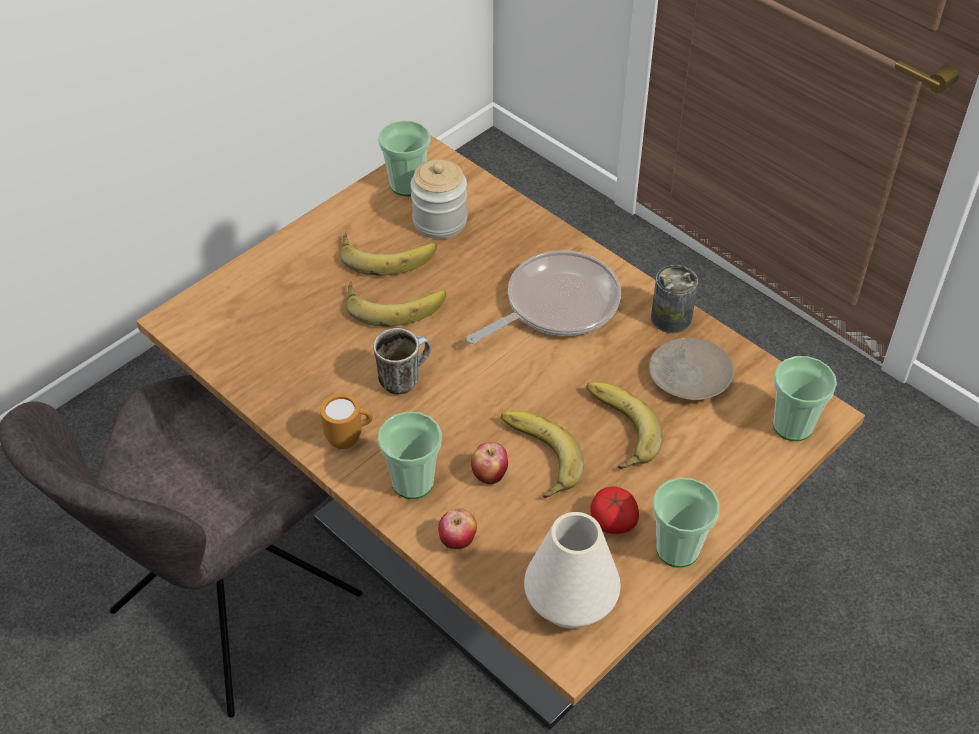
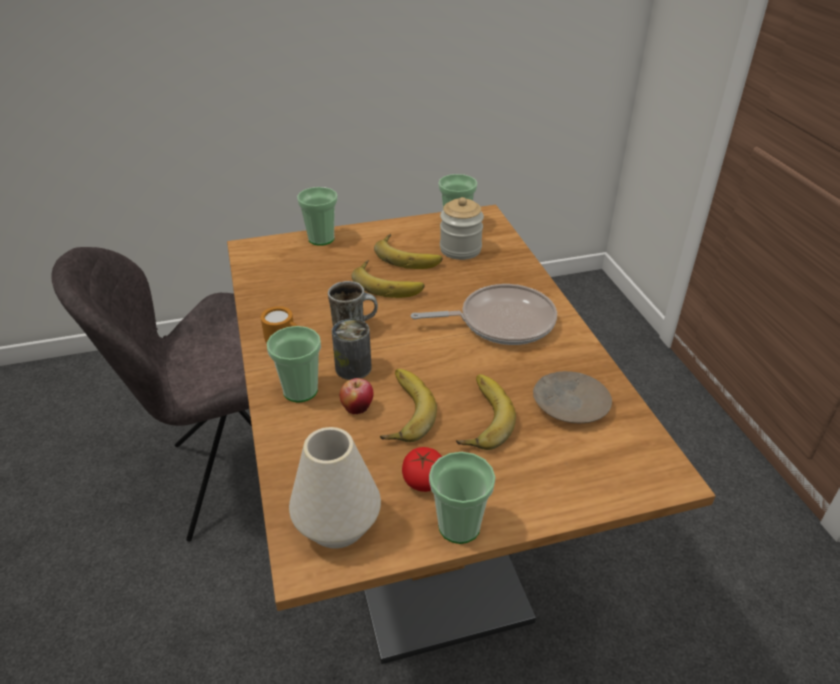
camera: 30 degrees right, 10 degrees down
(458, 542) = (294, 442): apple -> none
(671, 318) = (585, 360): can -> can (353, 368)
(792, 425) = (637, 475): cup -> cup (321, 238)

